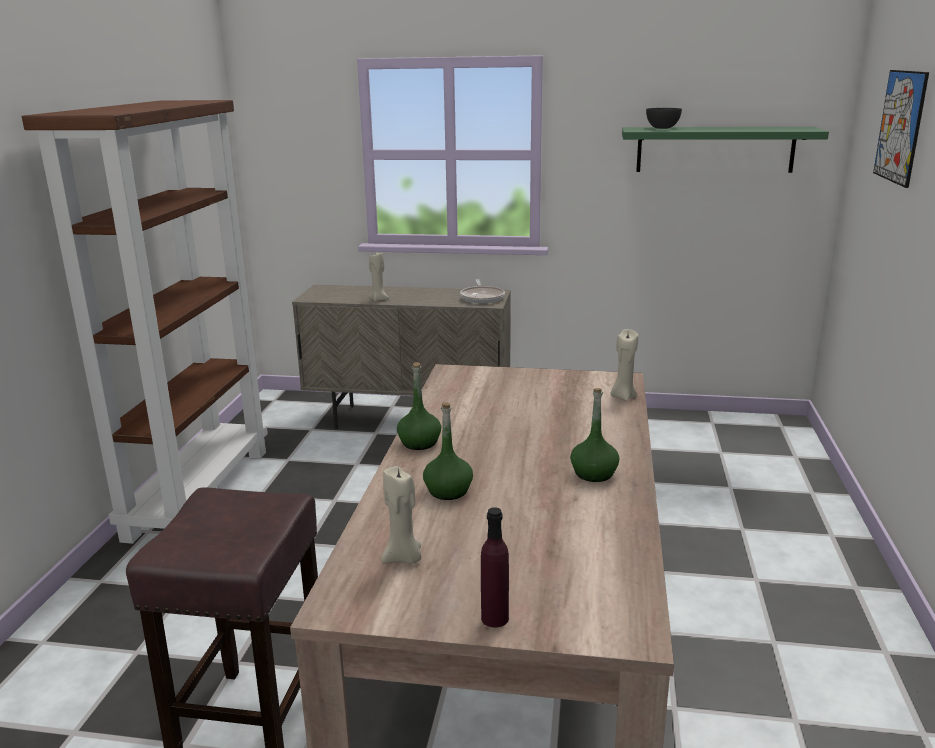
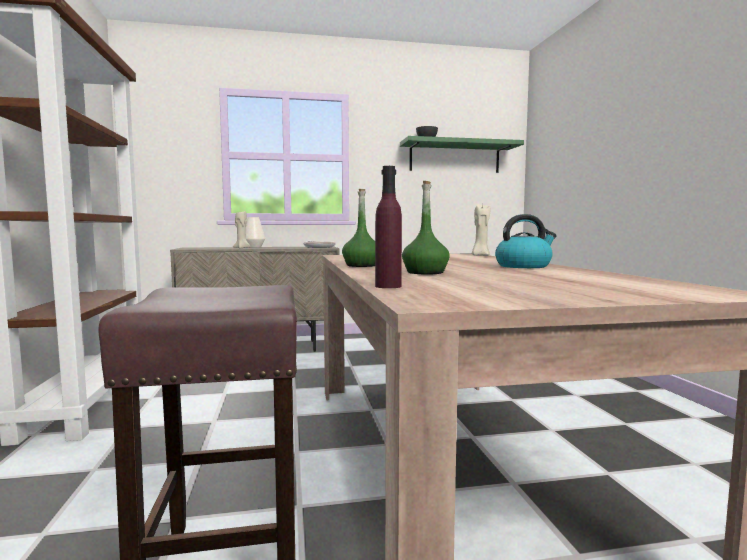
camera: 20 degrees left, 15 degrees down
(398, 292) = (254, 247): none -> white vase
(403, 558) = (448, 287): beige candle -> none
(495, 618) = (604, 297): purple bottle -> purple bottle (388, 286)
(593, 473) = (524, 266): green bottle -> kettle
(900, 126) = (579, 119): picture -> none

